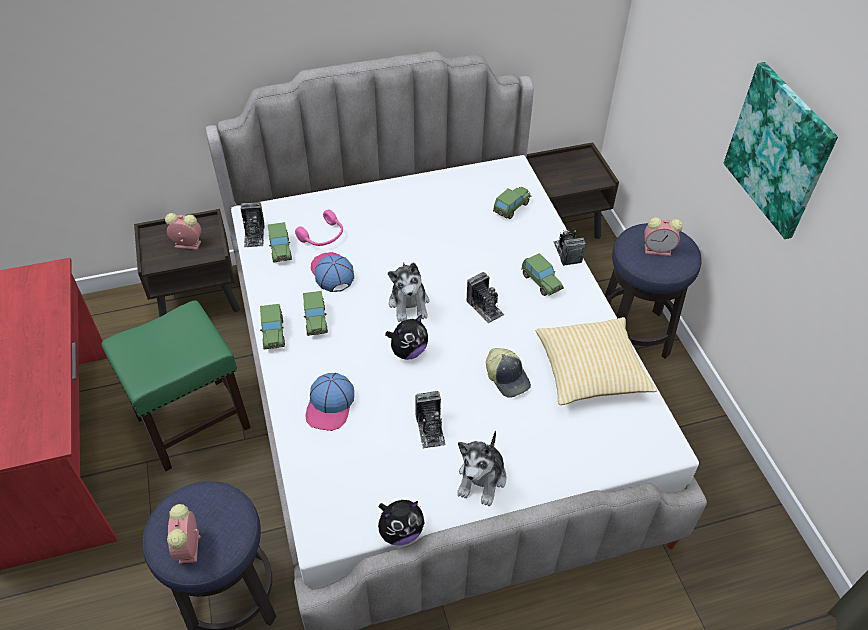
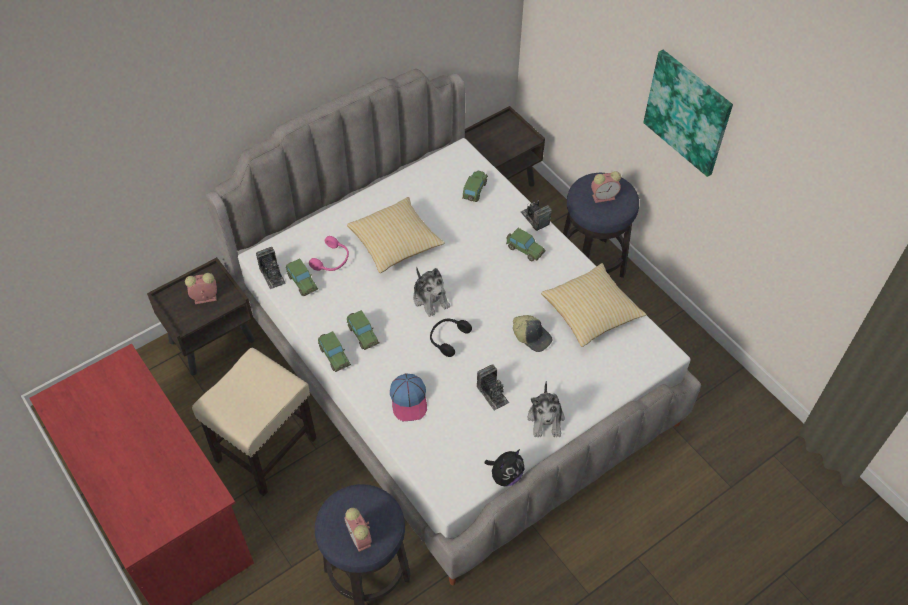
camera: 20 degrees left, 5 degrees up
(194, 422) = (266, 448): green stool -> beige stool
(331, 273) = (355, 290): cap -> none
(398, 238) = (395, 243): none -> pillow
(408, 351) = (448, 338): plush toy -> black headphones
(484, 307) = (490, 284): camera -> none

